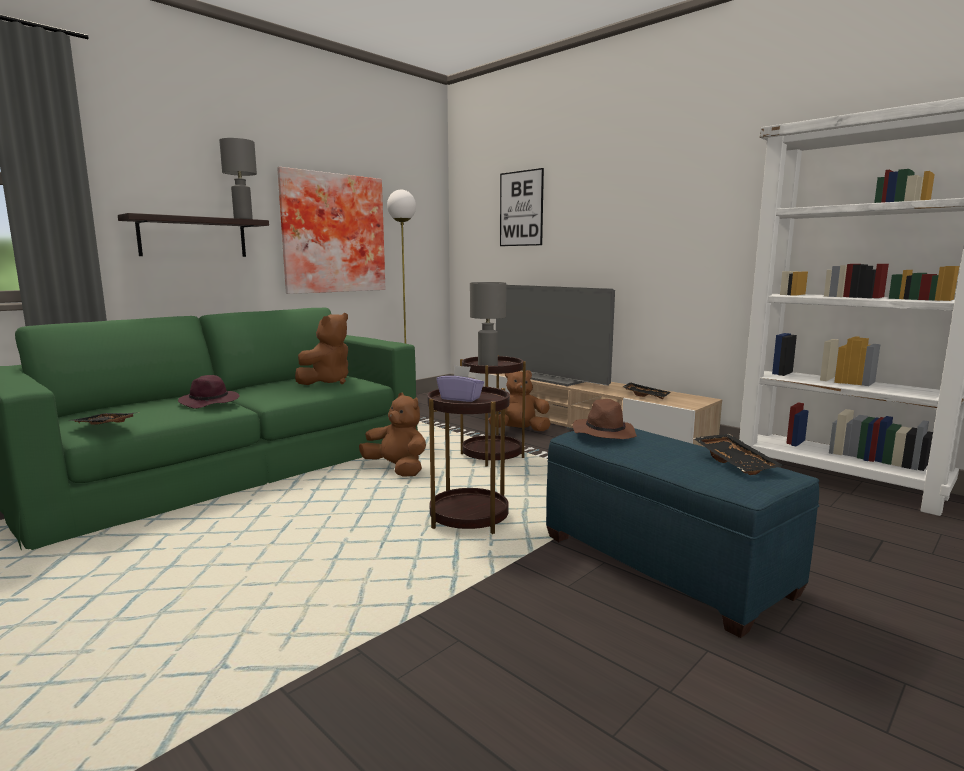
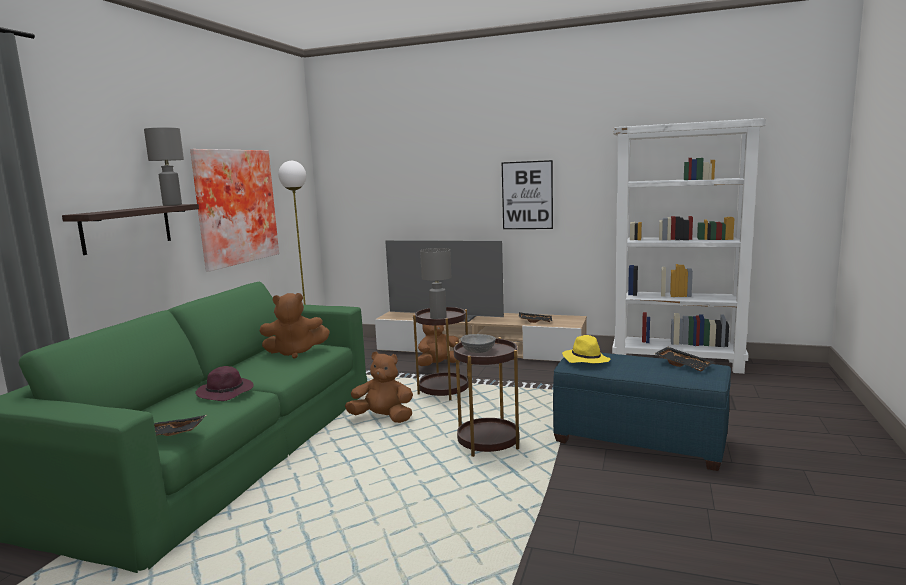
camera: 25 degrees left, 0 degrees up
(327, 382) = (295, 352): brown plush toy -> brown plush toy turned 75 degrees clockwise
(460, 398) = (477, 351): purple tissue box -> grey bowl
(521, 208) = (395, 172): picture -> picture (527, 195)
(604, 433) = (585, 359): brown hat -> yellow hat

